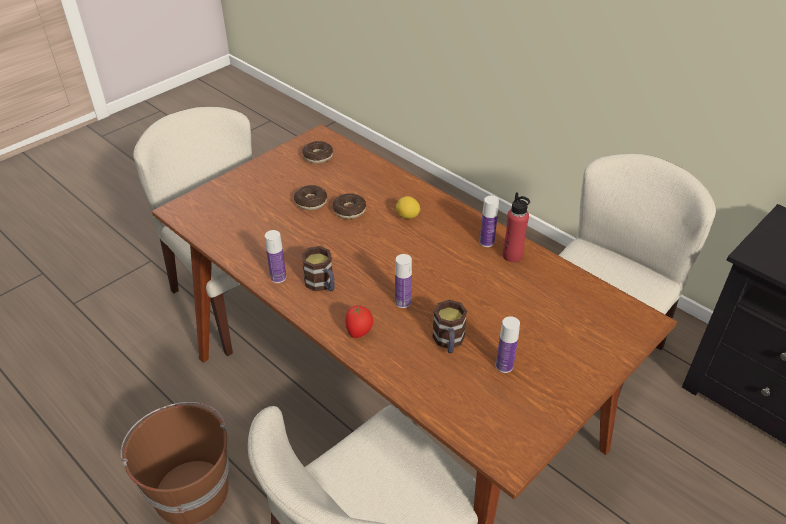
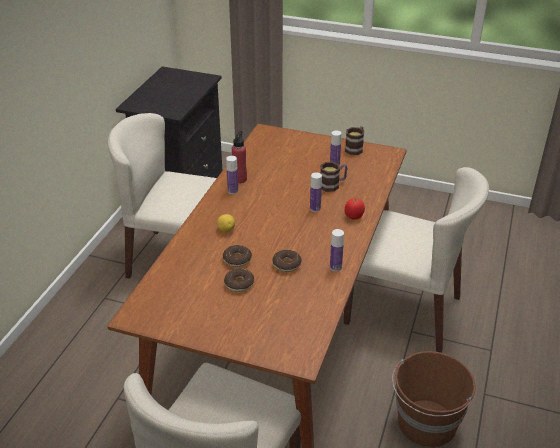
camera: 115 degrees left, 5 degrees down
(318, 156) = (169, 304): donut -> donut (286, 264)
(322, 284) = (326, 245): mug -> mug (355, 148)

